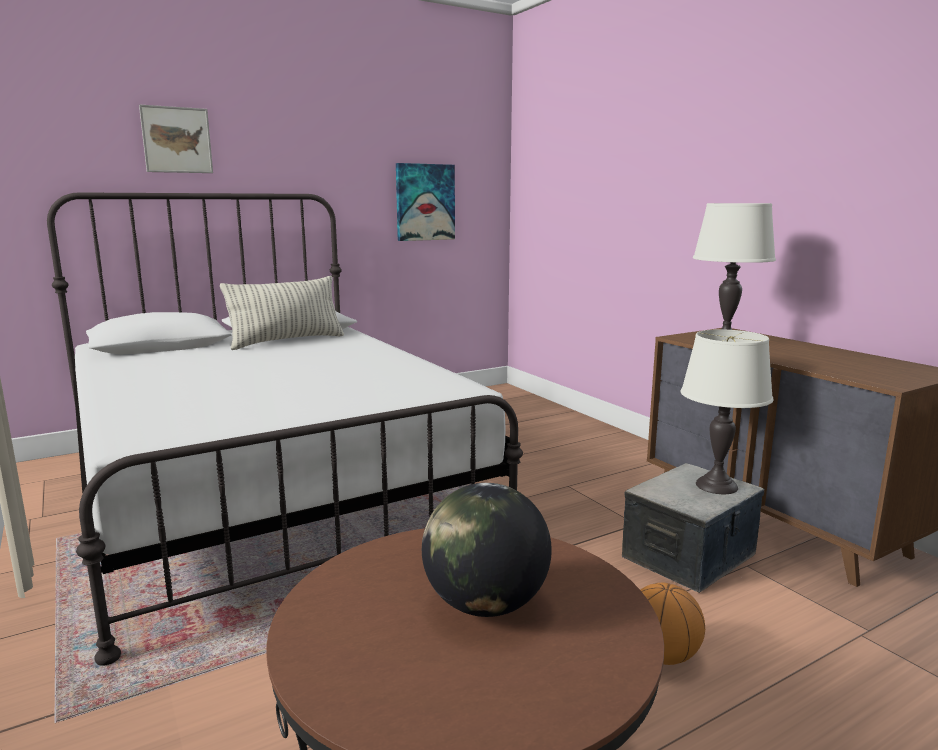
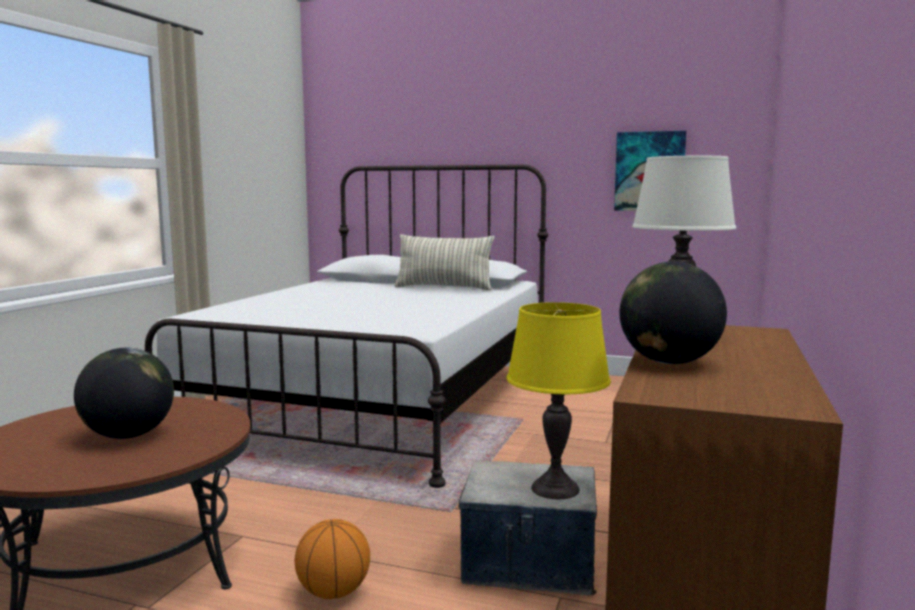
camera: 50 degrees right, 5 degrees down
(177, 140) = (427, 124): picture -> none
(716, 486) = (555, 489): white table lamp -> yellow table lamp
(802, 362) = (669, 362): none -> globe

